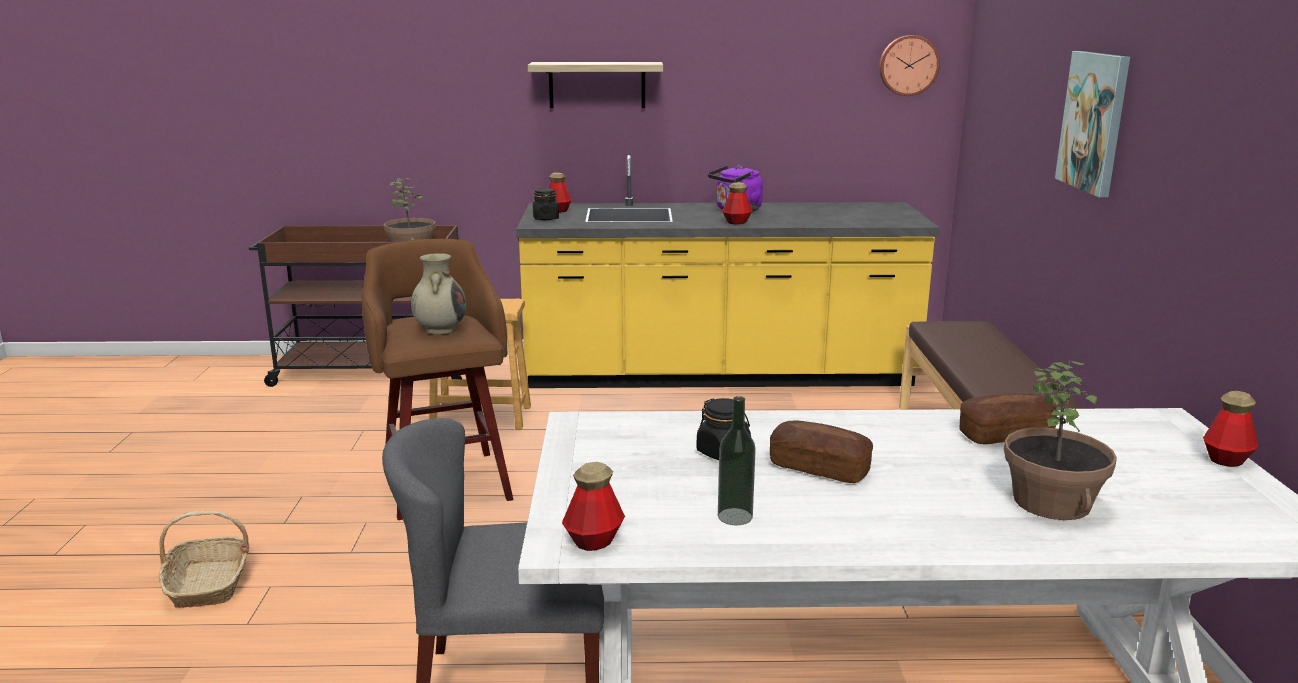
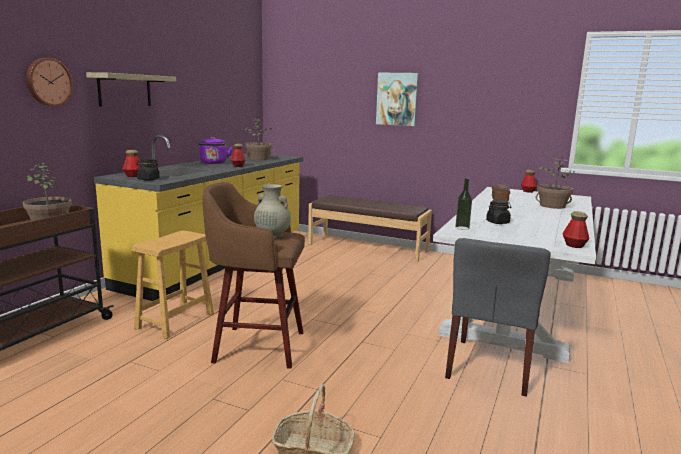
camera: 65 degrees left, 5 degrees down
(735, 516) = (556, 230): bottle -> bottle (462, 228)
(819, 468) = (518, 217): bread -> none
(838, 216) = (259, 159): none -> potted plant
(908, 65) = (246, 83): wall clock -> wall clock (48, 82)

